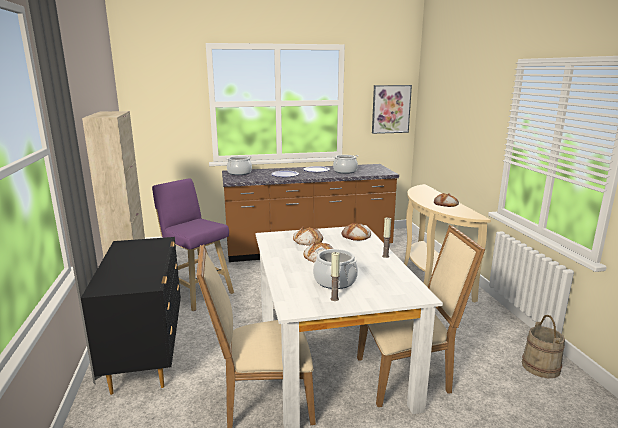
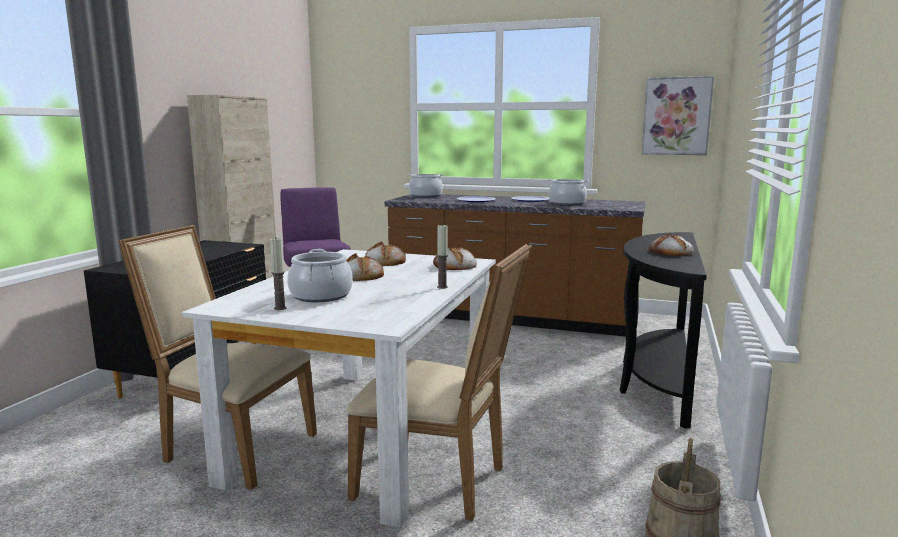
camera: 30 degrees right, 5 degrees down
(430, 275) = (655, 380): beige console table -> black console table

